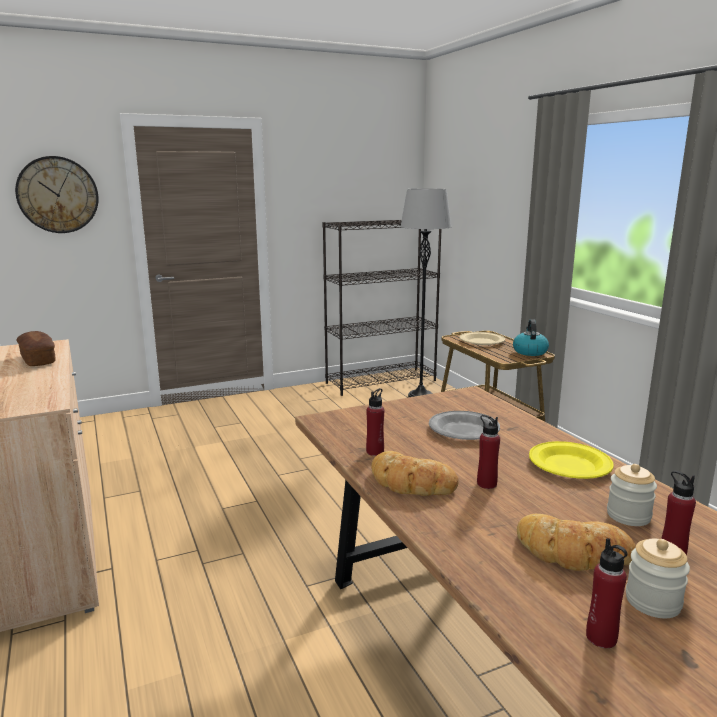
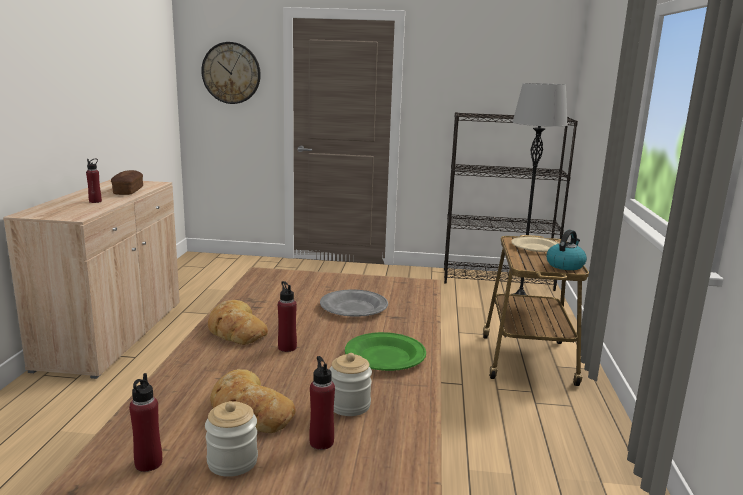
camera: 30 degrees right, 0 degrees up
(375, 452) = (254, 303): red bottle -> red bottle (95, 201)
(570, 465) = (385, 356): yellow plate -> green plate

